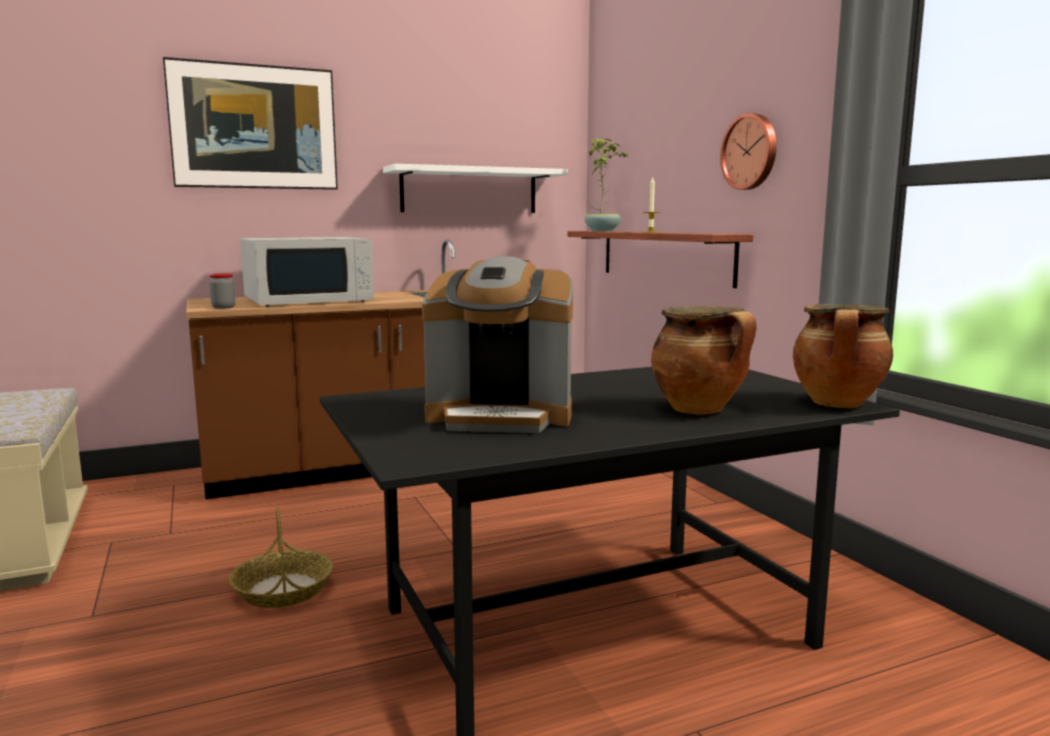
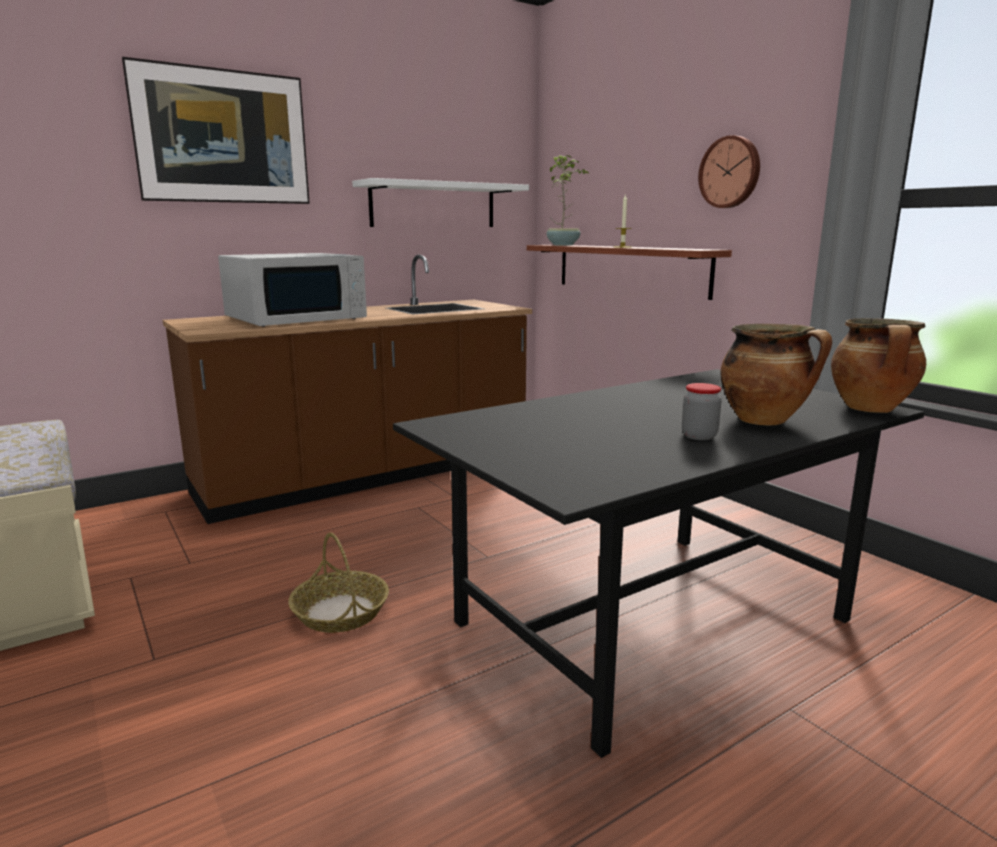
camera: 10 degrees left, 5 degrees up
(223, 307) = (219, 329): jar -> jar (699, 436)
(501, 417) = (597, 437): coffee machine -> none

